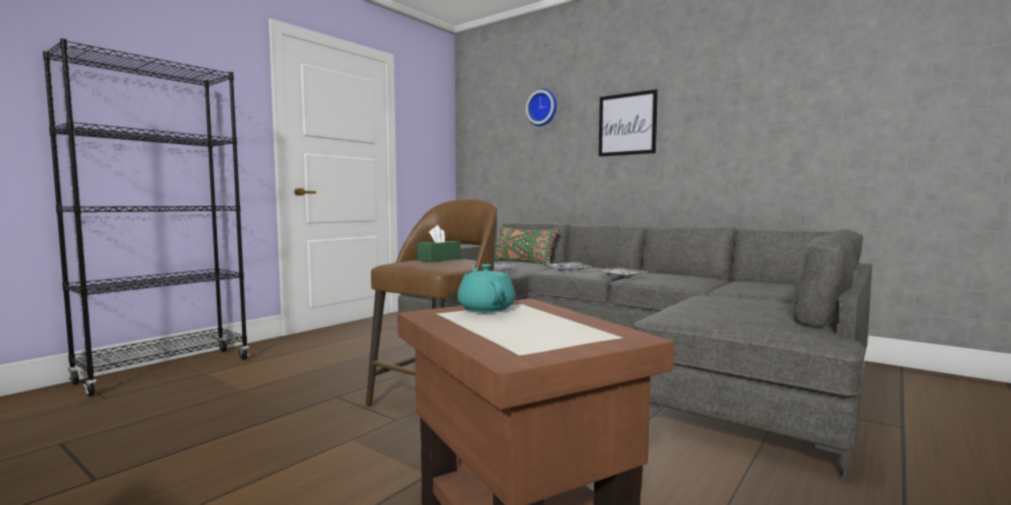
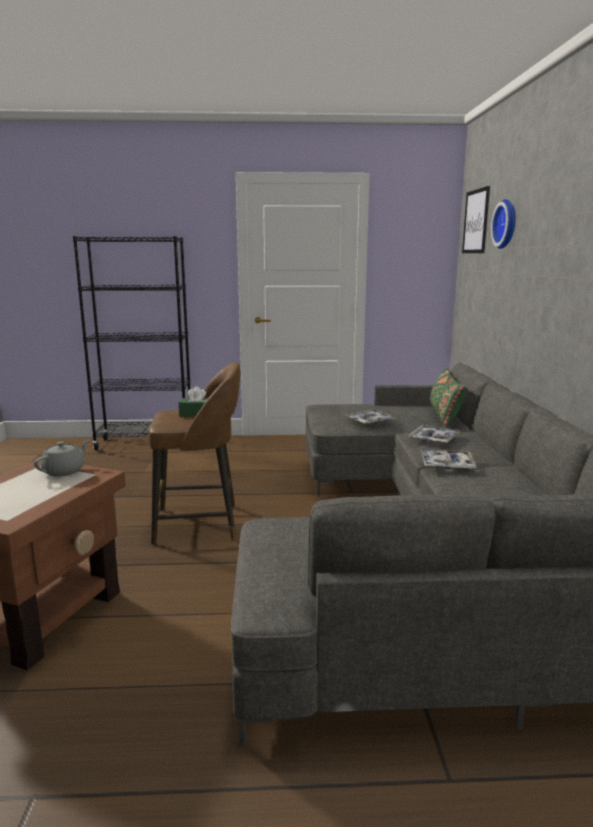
camera: 50 degrees right, 10 degrees up
(486, 308) = (64, 471): turquoise teapot -> grey teapot
(627, 124) = (560, 257): picture -> picture (476, 221)

